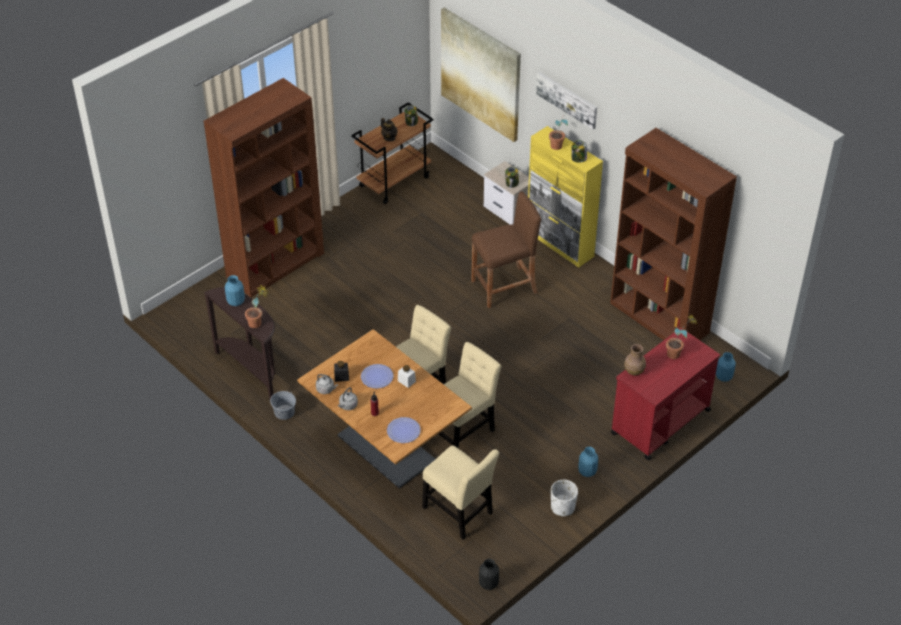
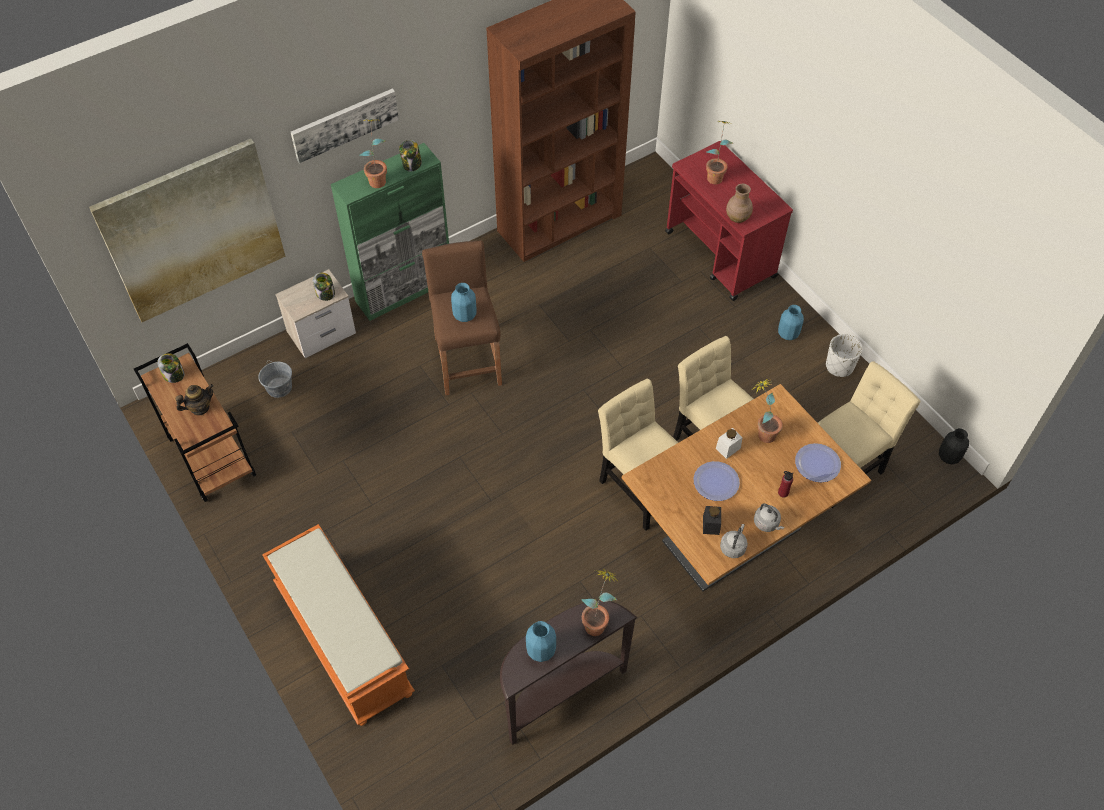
camera: 80 degrees left, 10 degrees up
(276, 265) = (342, 639): brown bookcase -> orange bench
(284, 412) = (650, 655): grey bucket -> grey bucket (279, 387)
(425, 398) = (762, 432): none -> potted plant
(560, 244) = (405, 290): yellow cabinet -> green cabinet
(724, 377) = (662, 187): blue vase -> blue vase (465, 315)

